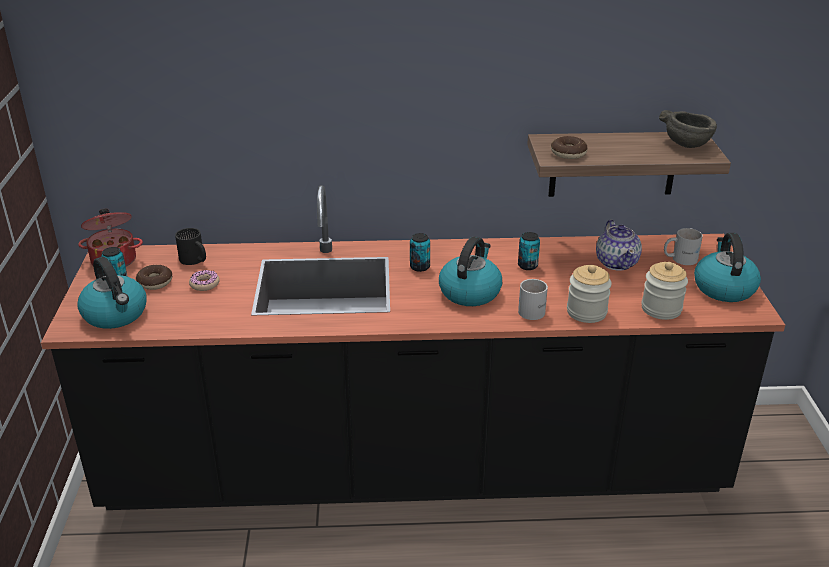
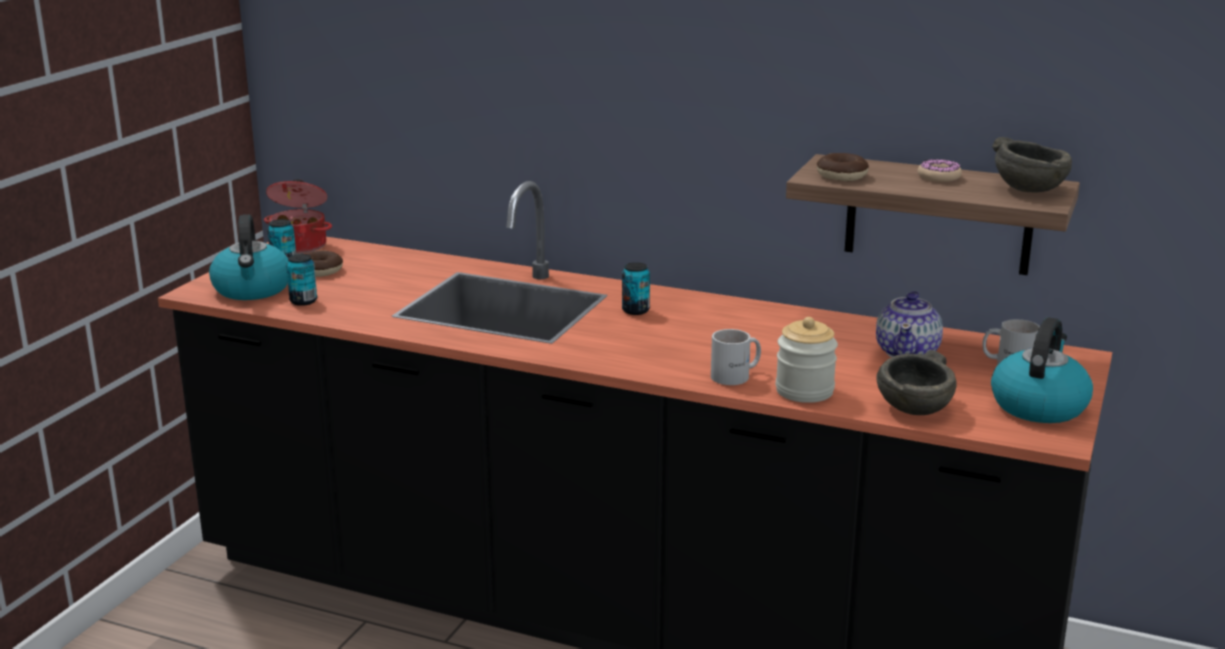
camera: 25 degrees right, 10 degrees down
(194, 260) = (382, 260): black mug -> none
(204, 284) = (371, 282): donut -> donut (939, 177)
(470, 292) = (672, 344): kettle -> none
(527, 266) = (777, 333): can -> can (303, 301)
(661, 309) = (915, 408): jar -> grey bowl

